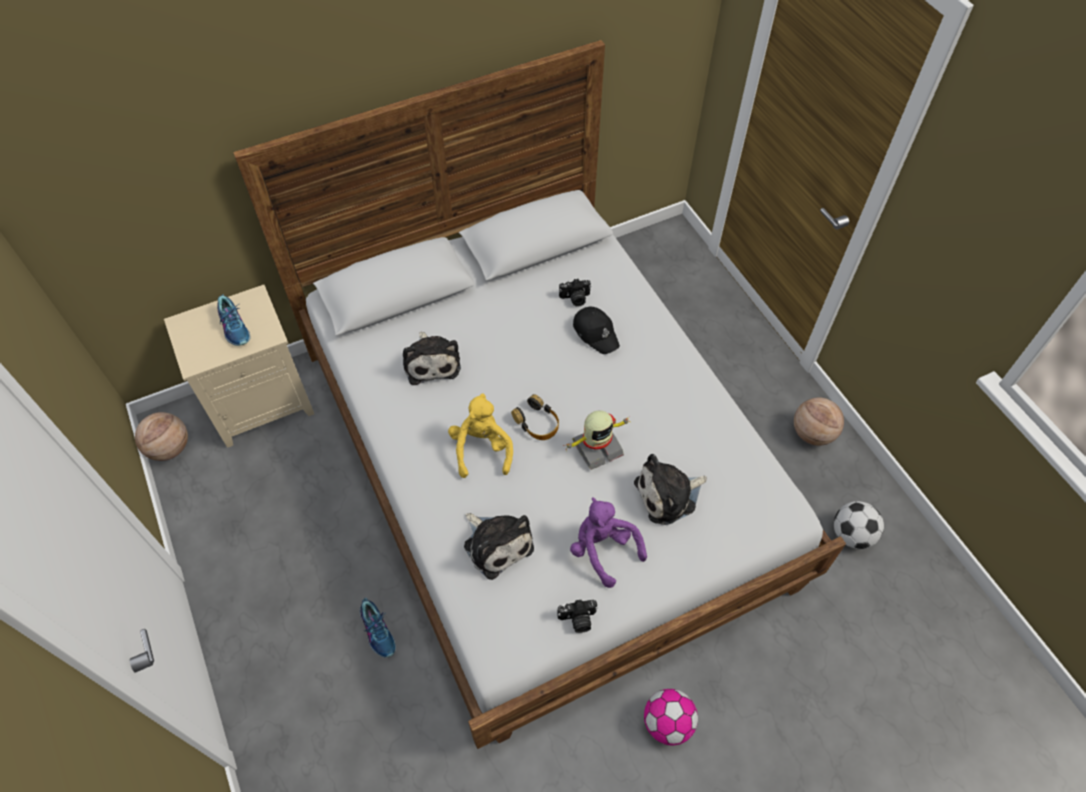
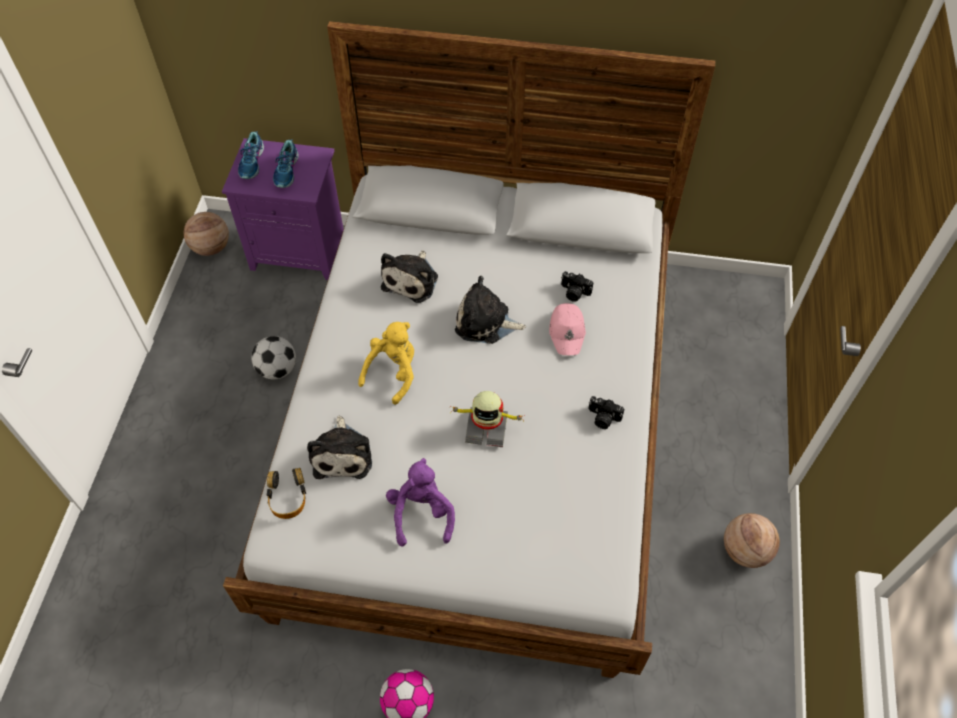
camera: 35 degrees right, 0 degrees up
(263, 402) = (300, 249): beige nightstand -> purple nightstand
(378, 631) = (249, 477): shoe -> shoe (252, 162)
(537, 422) = (454, 377): headphones -> headphones (287, 496)
(578, 620) = (355, 554): camera -> camera (602, 418)
(596, 333) = (567, 332): black cap -> pink cap
(669, 495) = (513, 504): plush toy -> plush toy (485, 322)
(851, 535) = (706, 664): football -> football (277, 369)

